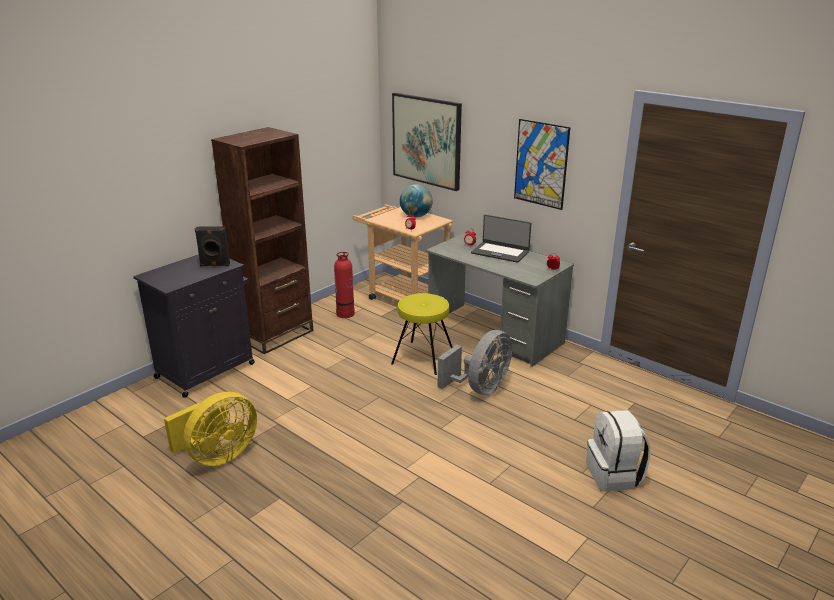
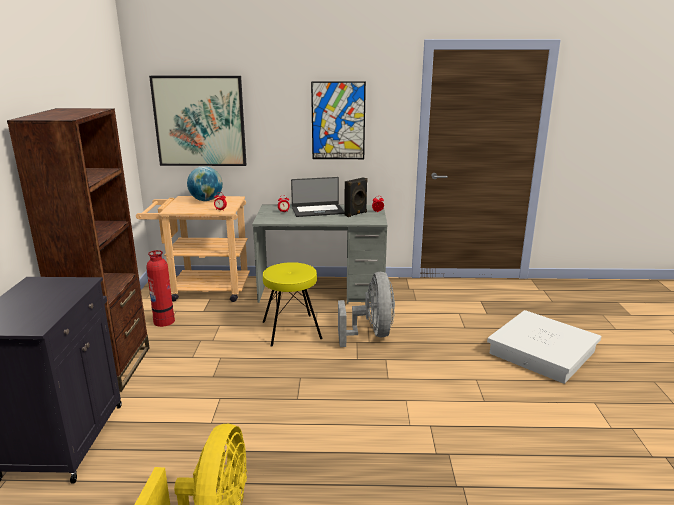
camera: 40 degrees left, 5 degrees down
(215, 265) = (63, 288): black speaker -> black speaker (356, 214)
(614, 475) = (542, 352): white backpack -> white storage box

